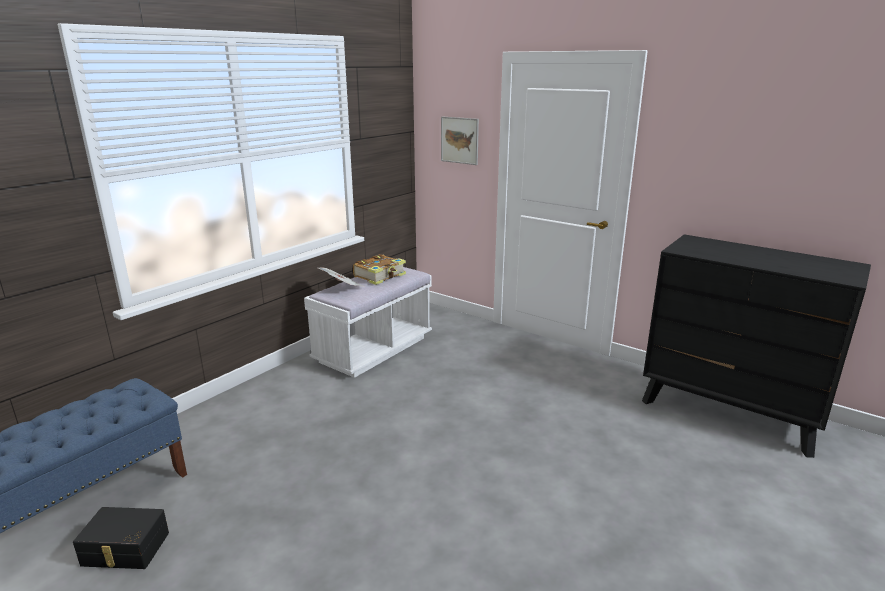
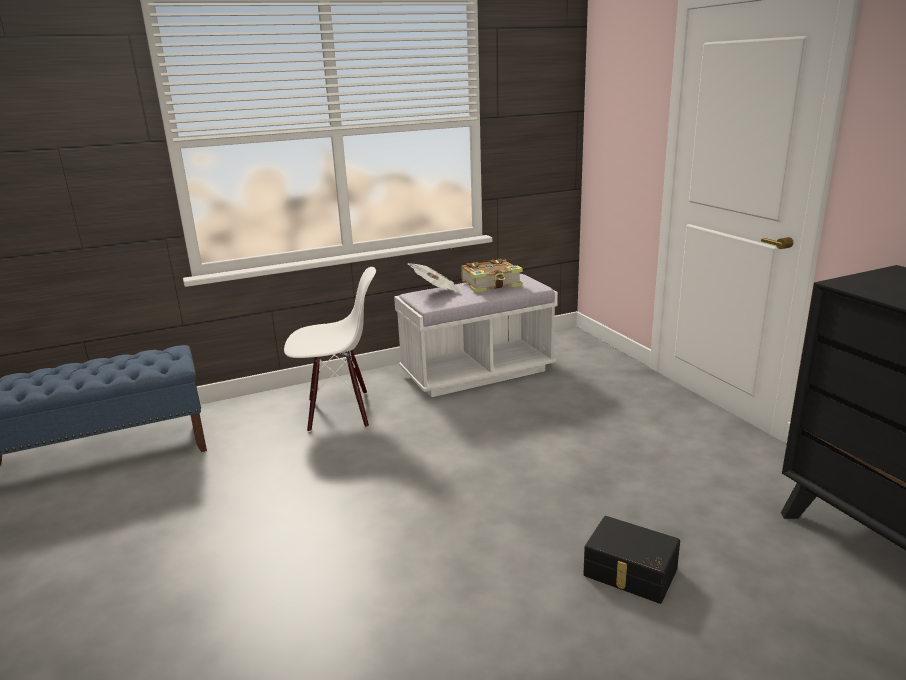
camera: 30 degrees right, 0 degrees up
(125, 550) = (110, 500): black storage box -> black storage box (629, 573)
(285, 408) = (339, 412): none -> white chair
(459, 140) = (627, 120): picture -> none

